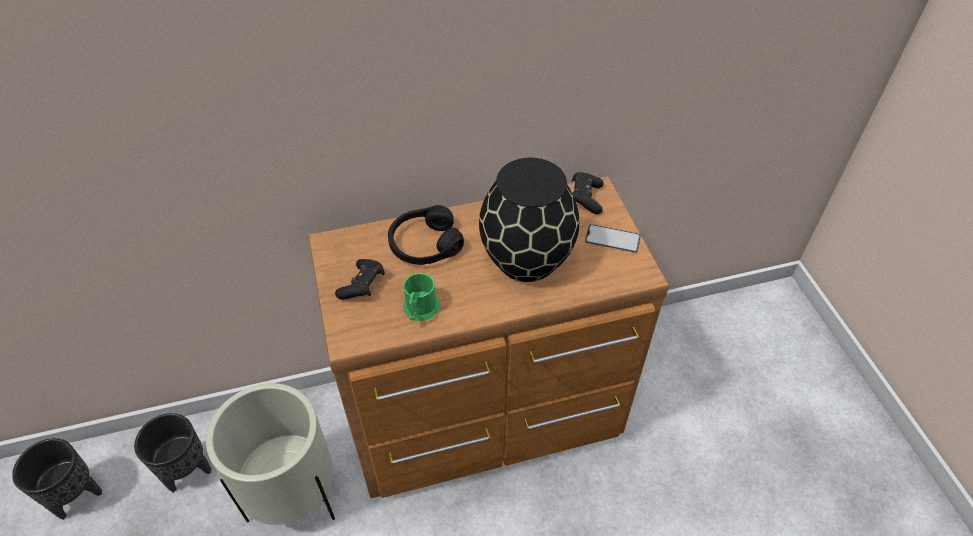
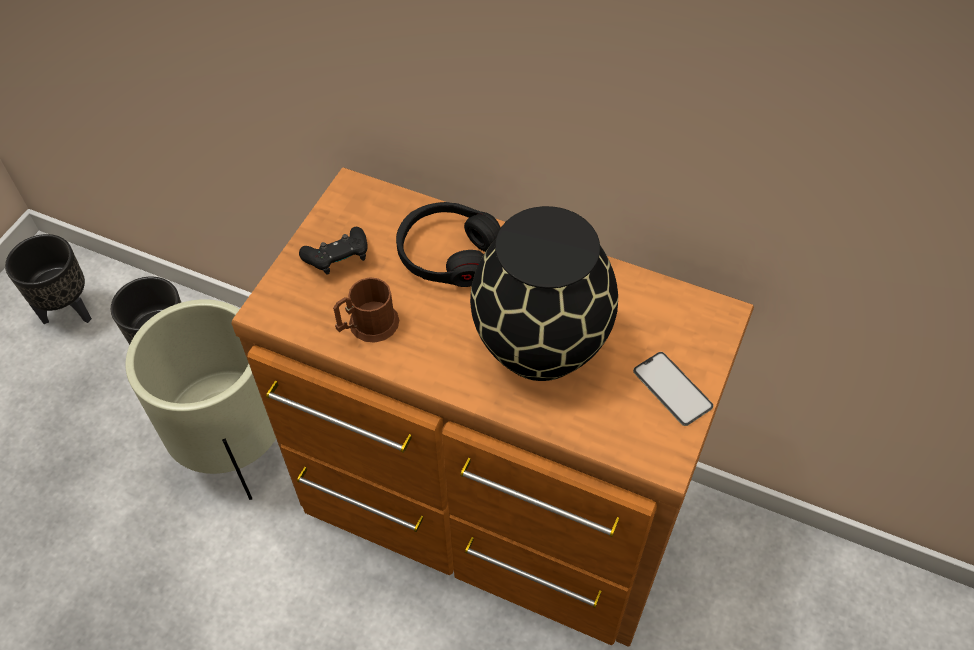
camera: 40 degrees right, 5 degrees up
(419, 310) = (367, 325): green mug -> brown mug
(586, 198) = (692, 316): black game controller -> none

